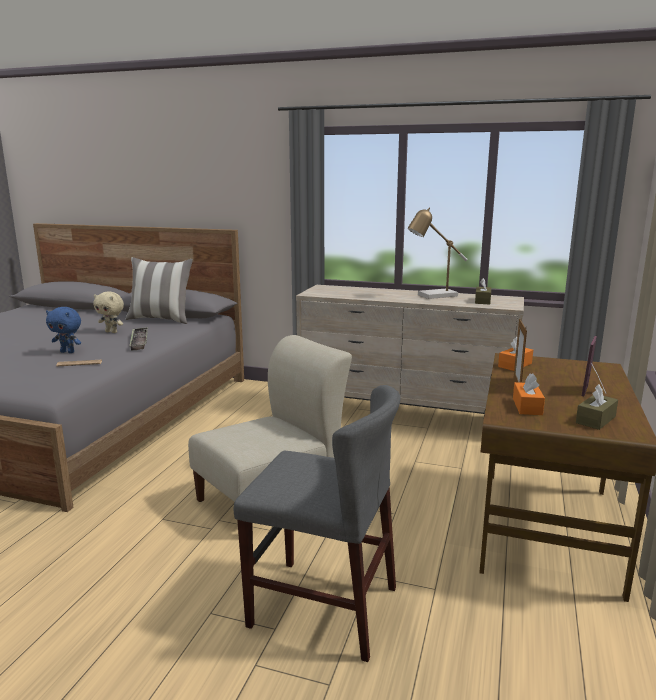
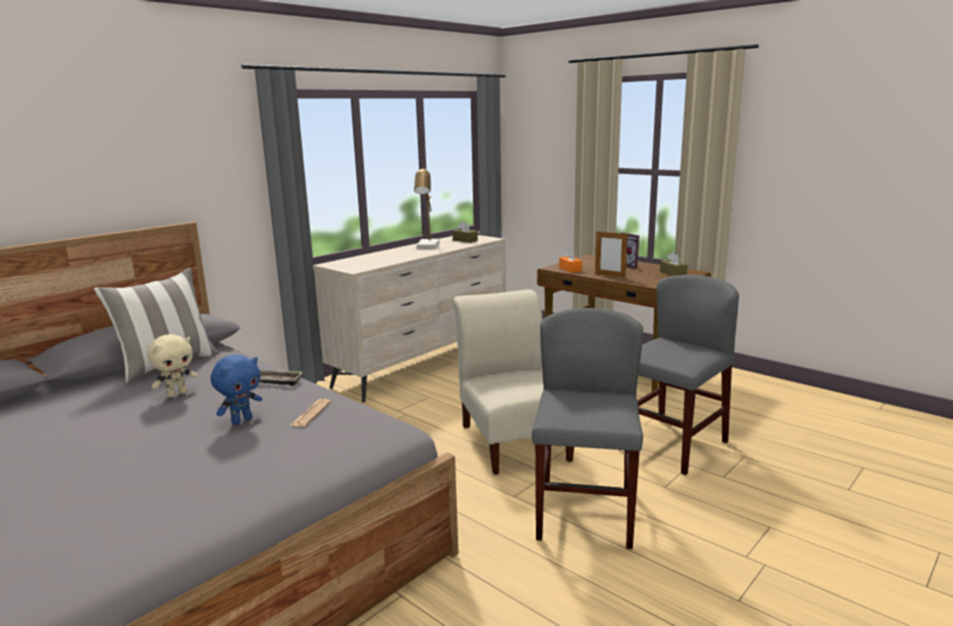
camera: 65 degrees left, 0 degrees up
(141, 564) = (585, 512): none -> grey chair
(527, 406) = (646, 279): orange tissue box -> none

